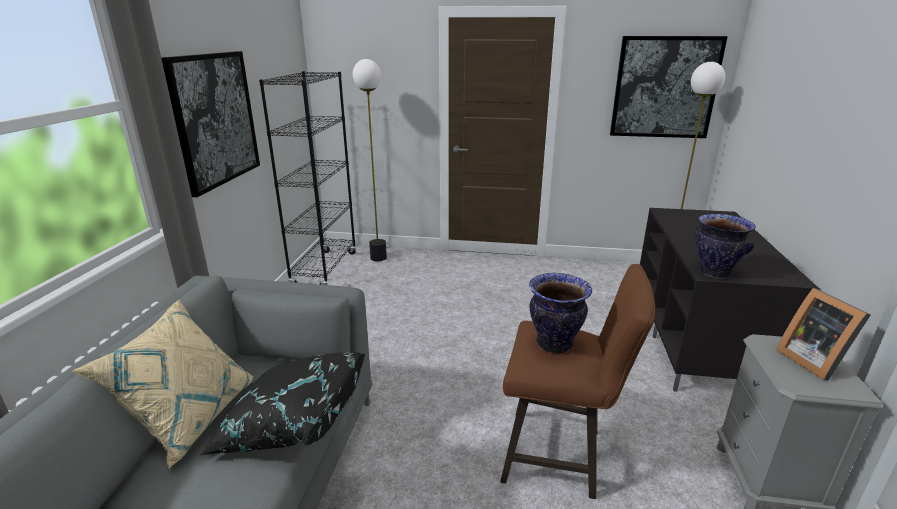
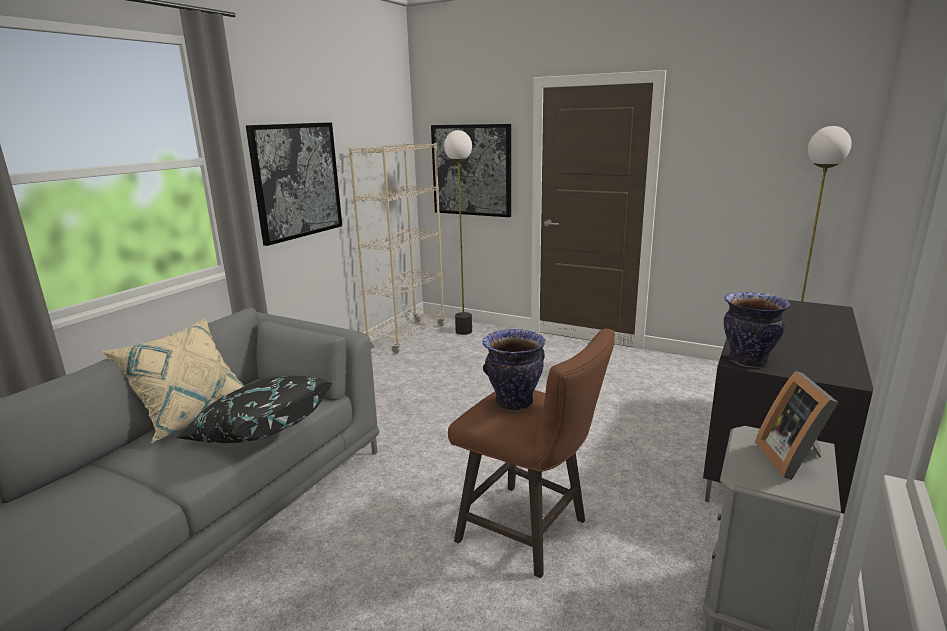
camera: 20 degrees right, 5 degrees down
(325, 269) = (407, 336): black bookcase -> beige bookcase
(664, 88) = (784, 158): picture -> picture (471, 170)

